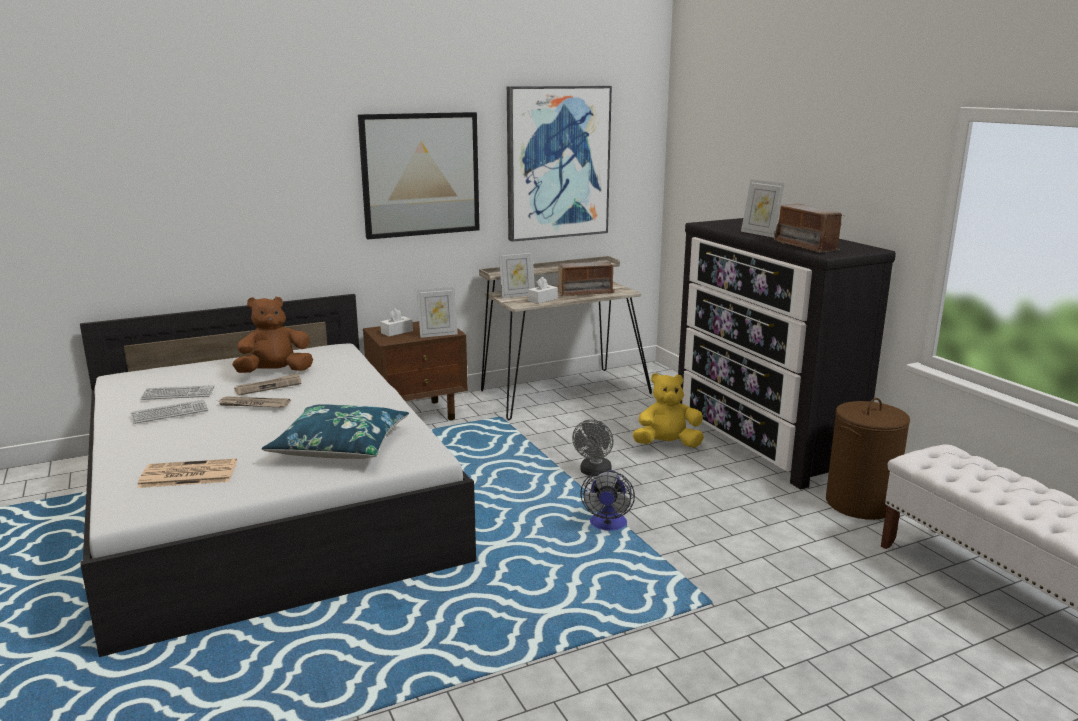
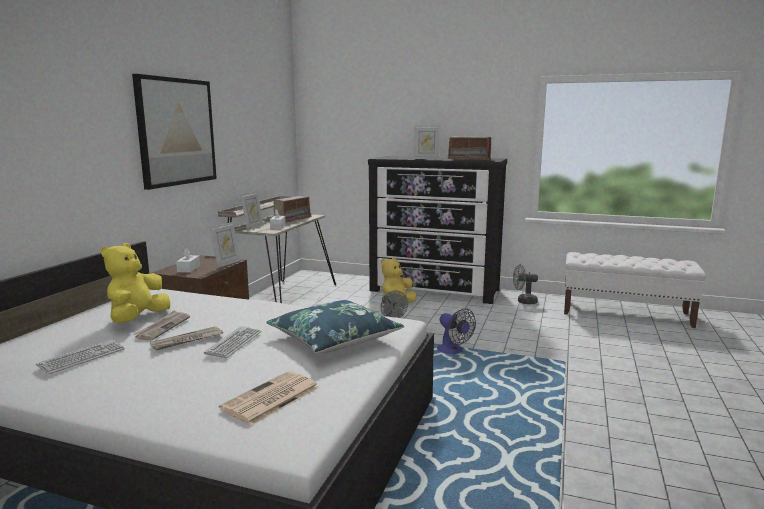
camera: 45 degrees left, 5 degrees down
(170, 413) = (116, 371): keyboard -> keyboard (234, 343)
(275, 373) = (137, 319): brown plush toy -> yellow plush toy
(557, 163) = (250, 126): picture -> none
(859, 504) = (523, 301): brown laundry basket -> grey fan

